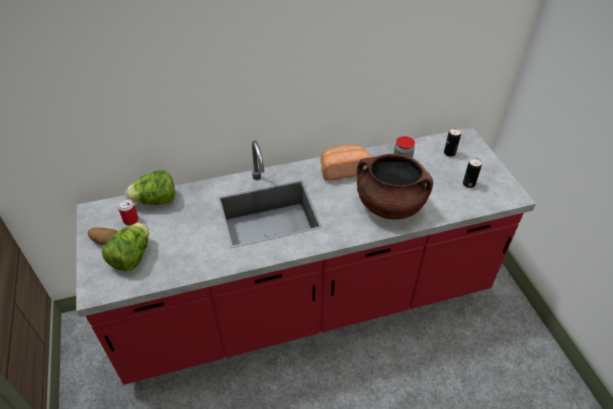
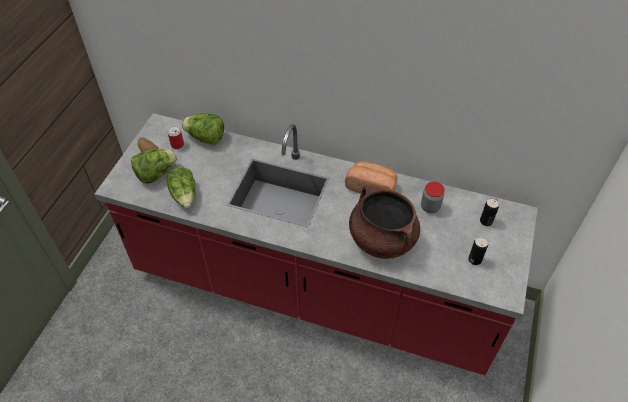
camera: 35 degrees right, 5 degrees up
(180, 260) = (185, 195): none -> lettuce

